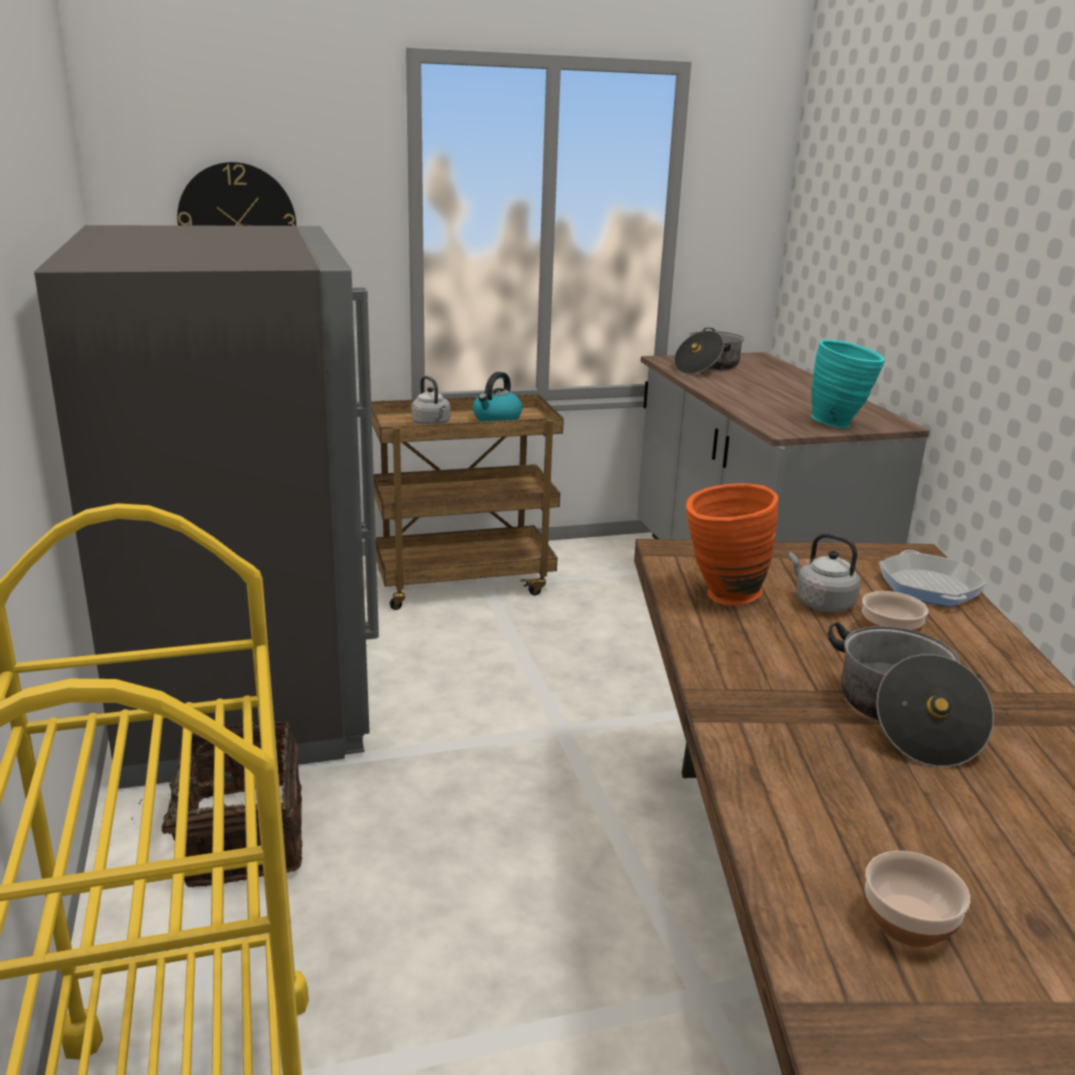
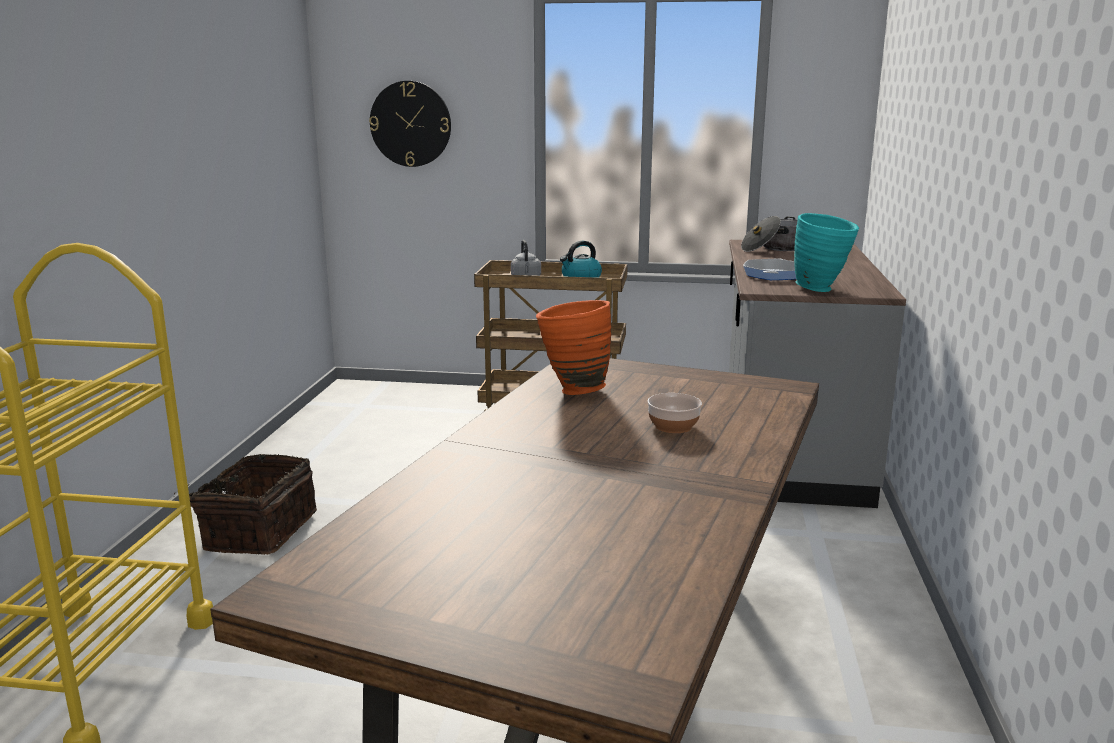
camera: 25 degrees right, 5 degrees down
(247, 689) = (340, 453): grey fridge -> none
(821, 603) = (647, 403): grey kettle -> none
(903, 716) = (593, 471): cooking pot -> none
(908, 921) = (402, 563): bowl -> none
(929, 587) = (760, 406): frying pan -> frying pan (773, 274)

